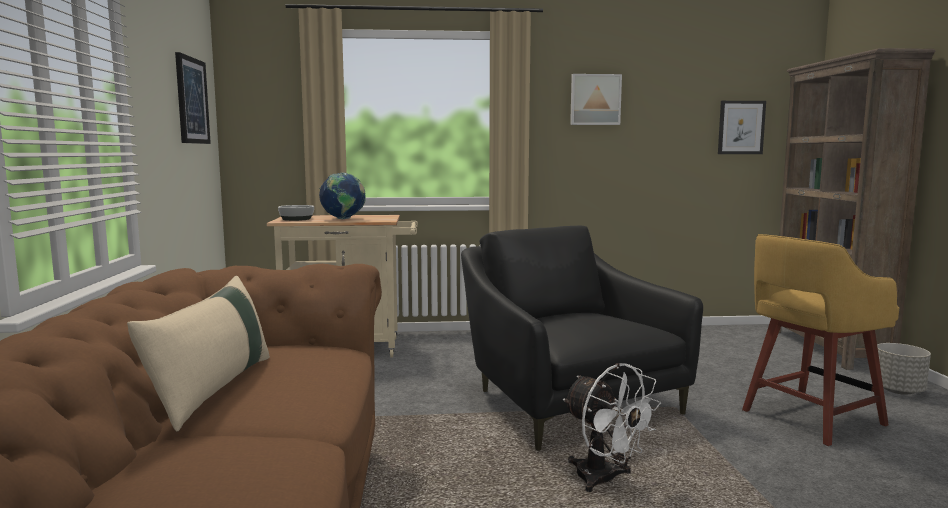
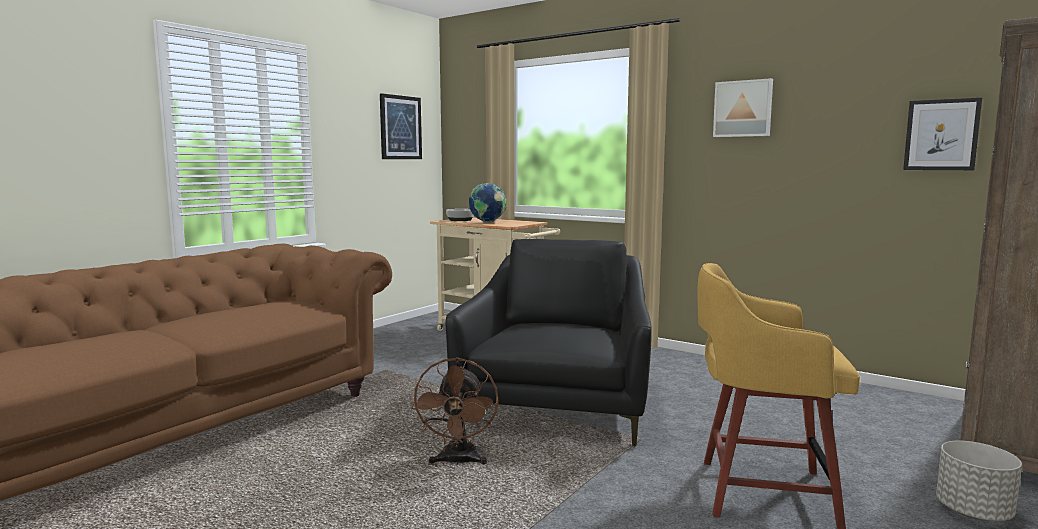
camera: 40 degrees right, 0 degrees up
(213, 389) = (207, 313): beige pillow -> none
(604, 480) = (458, 462): white fan -> brown fan

